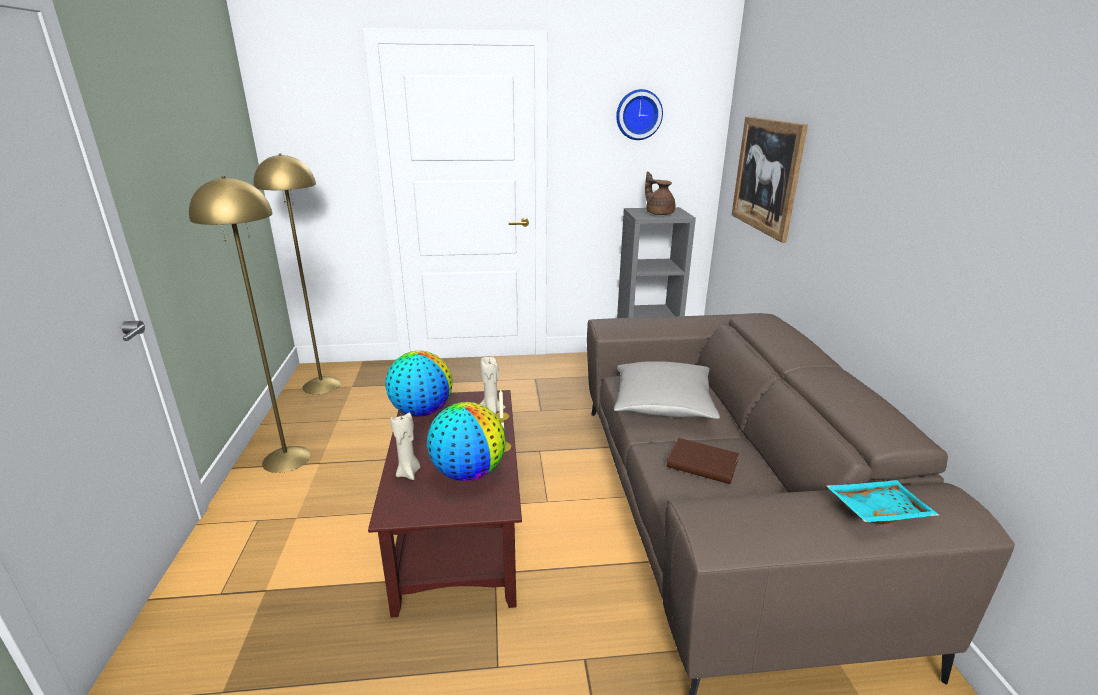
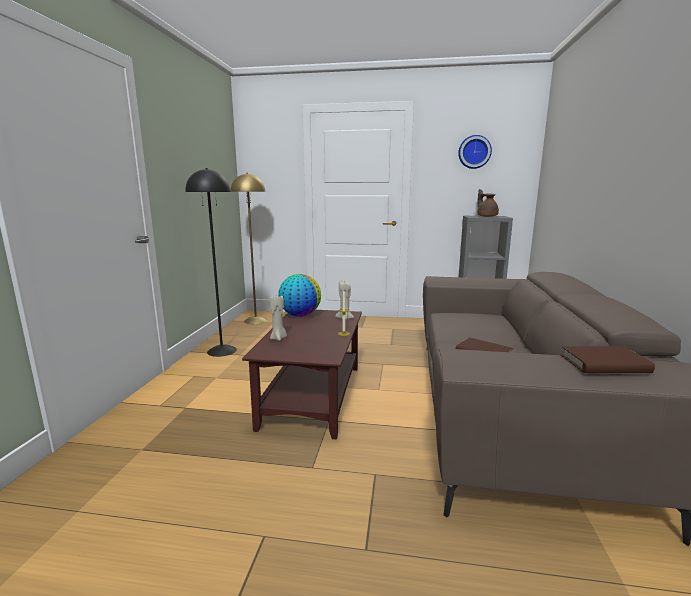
camera: 15 degrees right, 10 degrees down
(286, 458) = (222, 350): yellow floor lamp -> black floor lamp
(468, 472) = (316, 342): globe -> none
(662, 404) = (467, 325): grey pillow -> none
(766, 175) = (563, 182): picture -> none
(876, 510) = (604, 364): turquoise tray -> brown book

